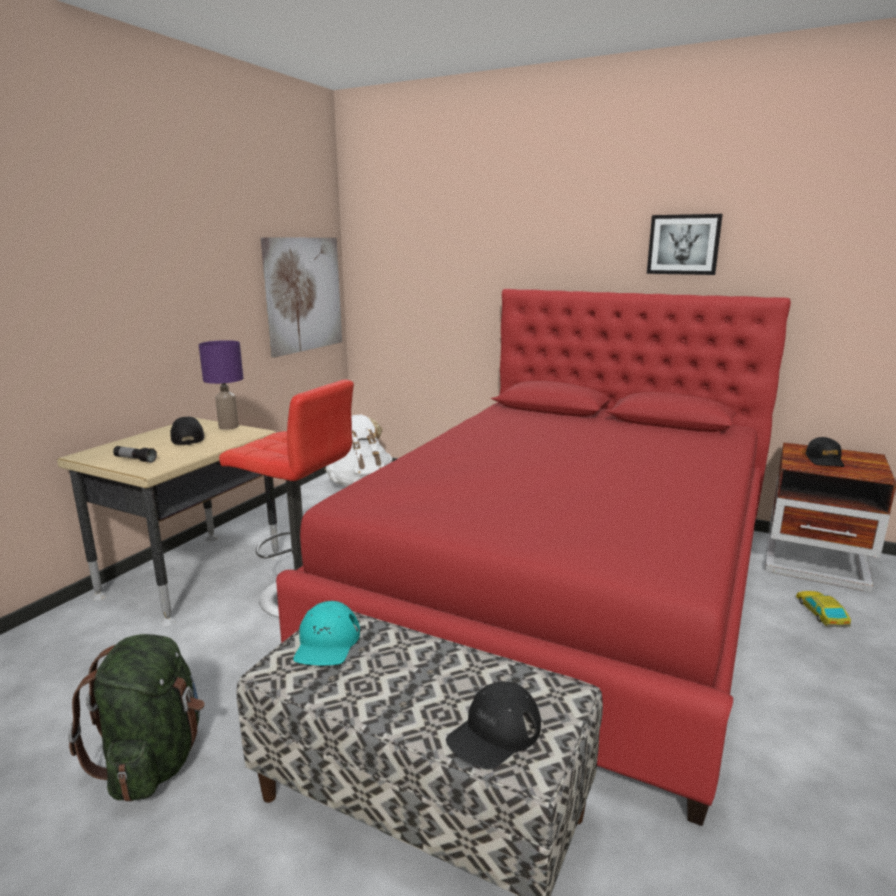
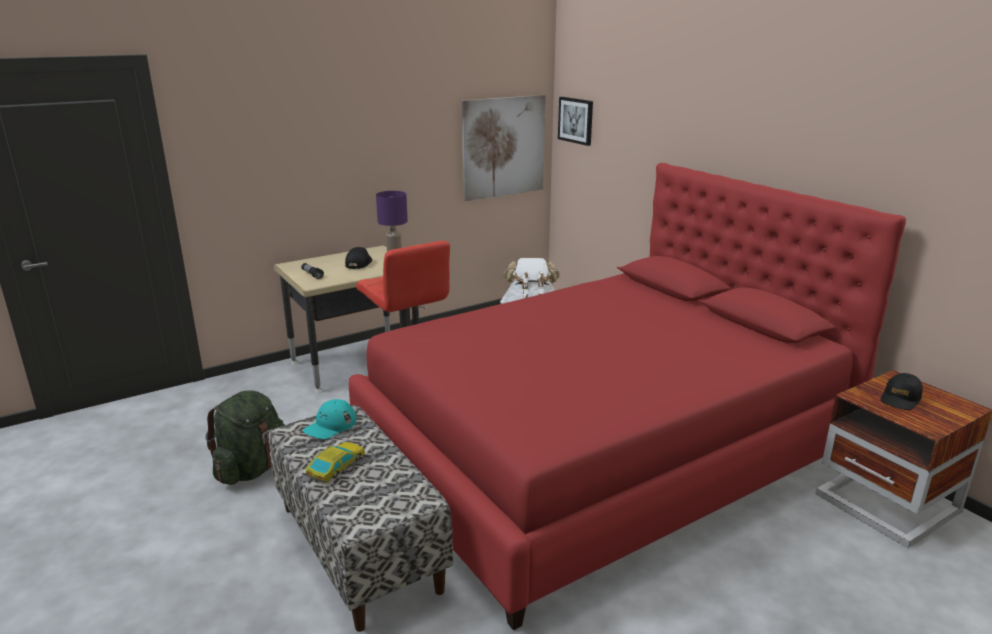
camera: 30 degrees right, 5 degrees up
(494, 733) = (358, 503): black cap -> none
(683, 244) = (820, 141): picture -> picture (576, 120)
(821, 613) = (820, 545): toy car -> toy car (336, 466)

